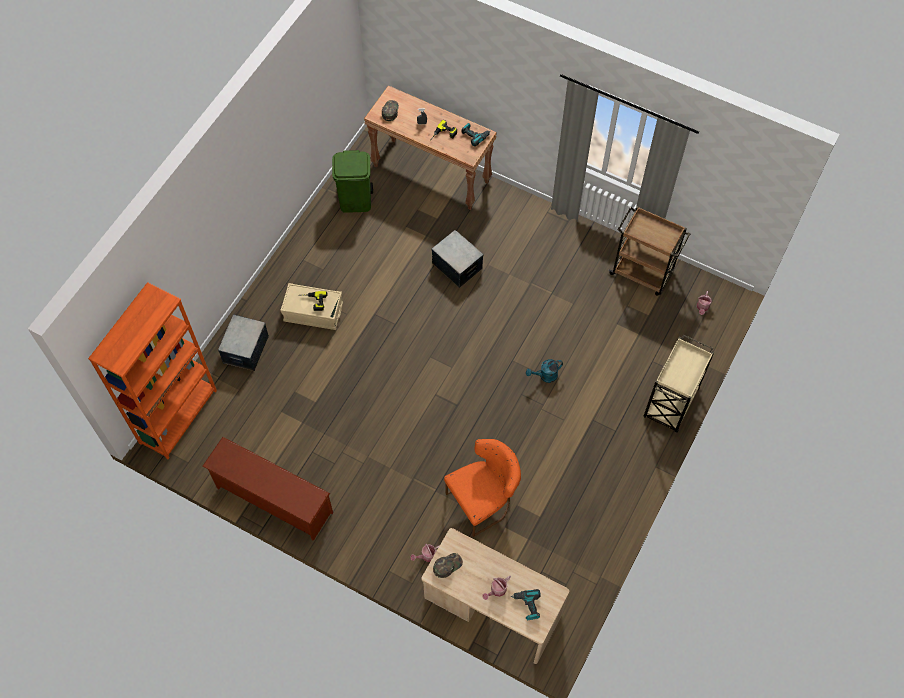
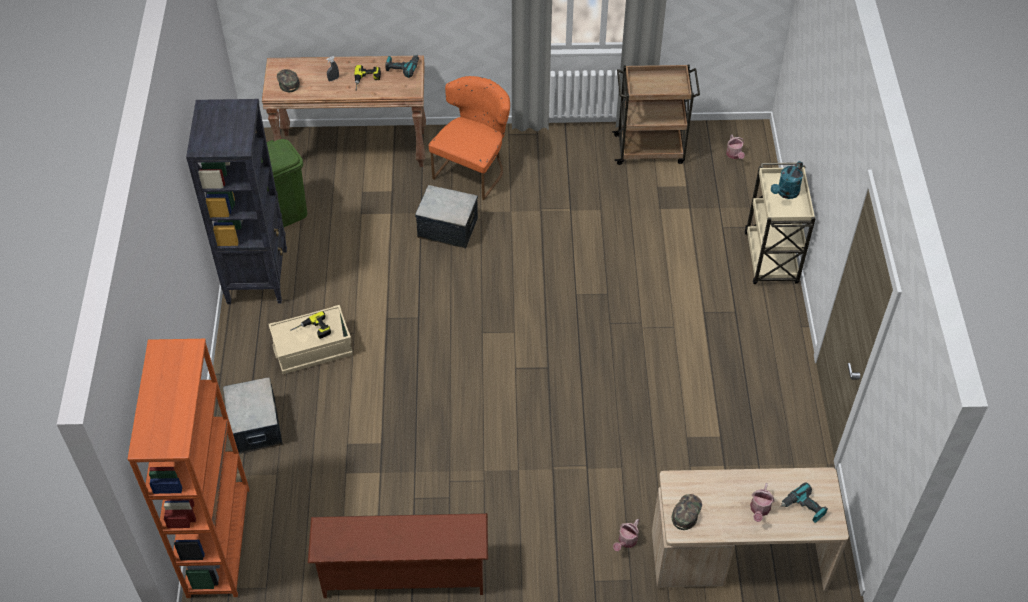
camera: 30 degrees left, 10 degrees down
(311, 240) = (257, 276): none -> black bookcase
(483, 501) = (647, 451): orange chair -> orange chair (474, 169)
(545, 376) = (622, 293): turquoise watering can -> turquoise watering can (785, 193)

